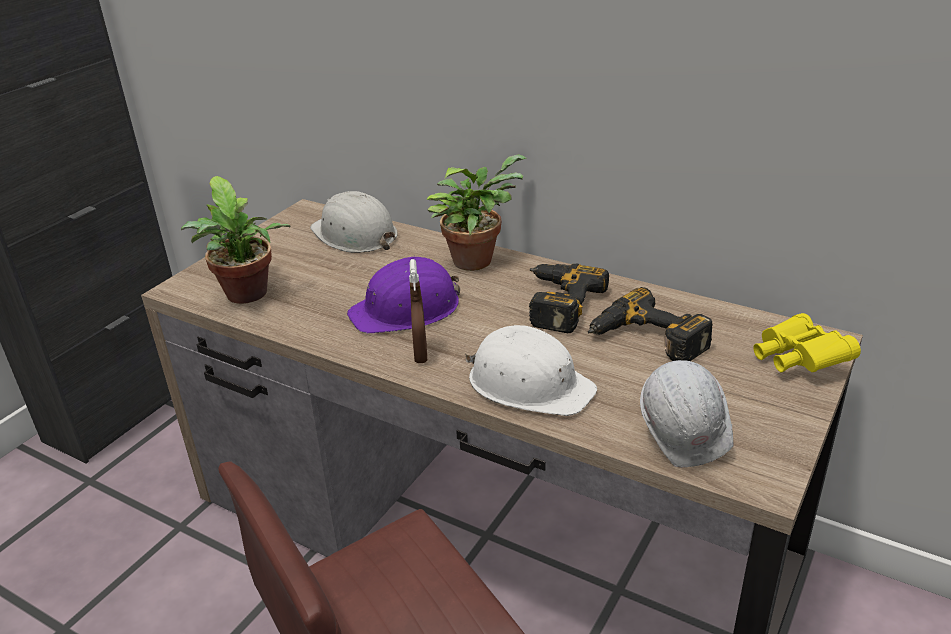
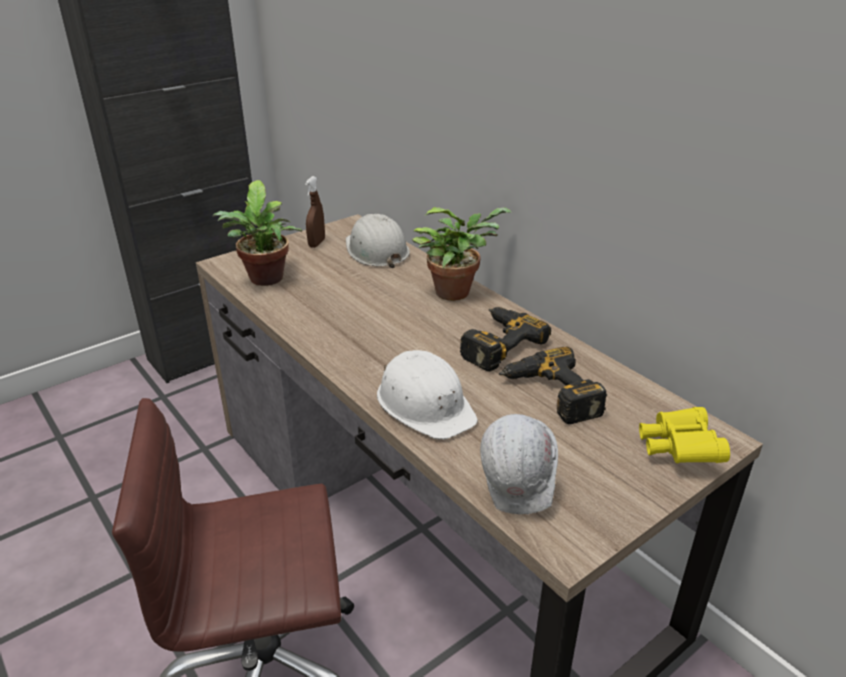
camera: 20 degrees right, 0 degrees up
(407, 309) = (373, 319): purple hard hat -> none
(420, 354) = (358, 357): brown spray bottle -> brown spray bottle (316, 243)

